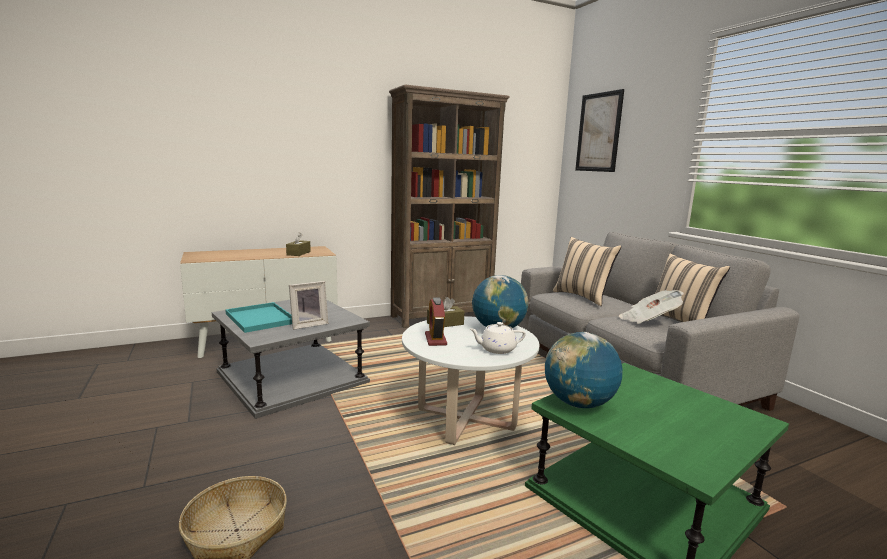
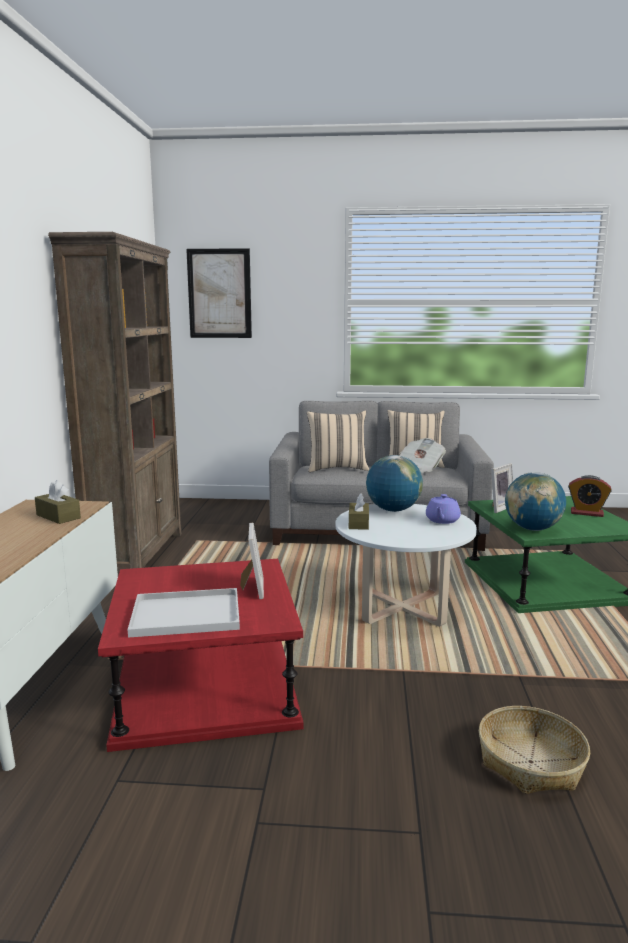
camera: 60 degrees left, 0 degrees up
(261, 318) = (188, 614): turquoise tray -> white tray
(292, 377) = (205, 686): grey side table -> red side table
(435, 339) = (400, 534): alarm clock -> alarm clock (587, 513)
(496, 349) = (442, 520): white teapot -> purple teapot
(626, 379) = (498, 508): none -> picture frame

